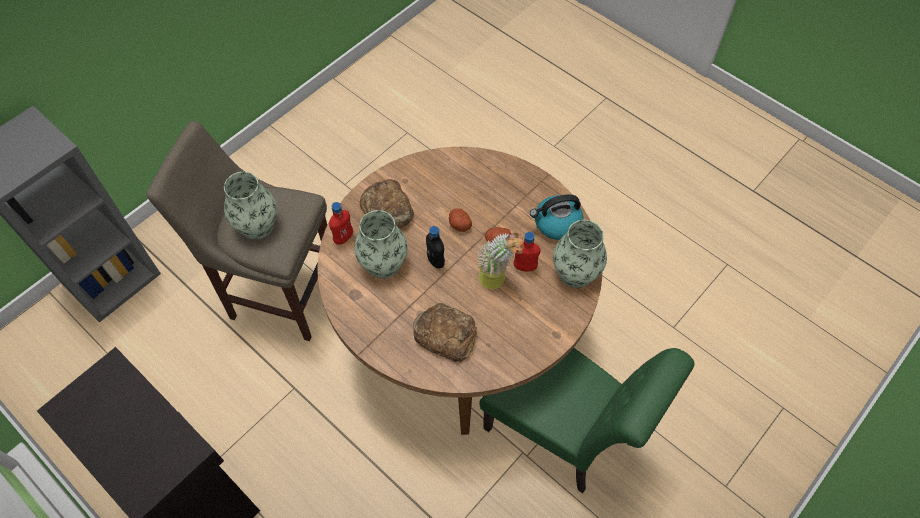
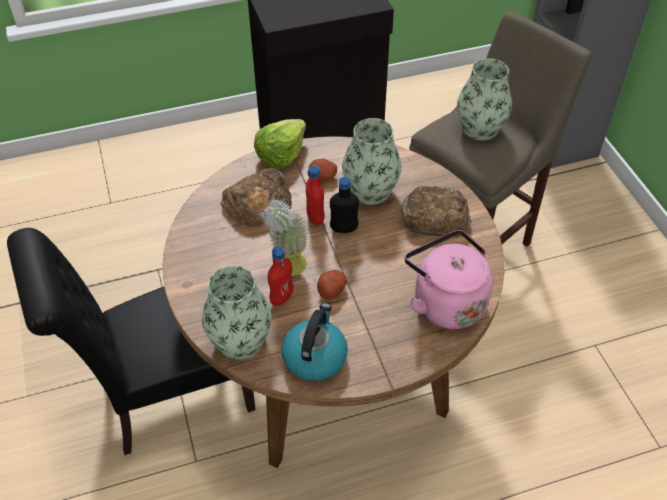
camera: 120 degrees right, 10 degrees down
(343, 238) = (420, 173): red bottle -> red bottle (315, 218)
(377, 351) = (280, 154): none -> lettuce
(459, 224) = (376, 267): potato -> potato (322, 176)
(463, 173) = (445, 302): none -> pink kettle
(561, 434) = (167, 398): green chair -> black chair

